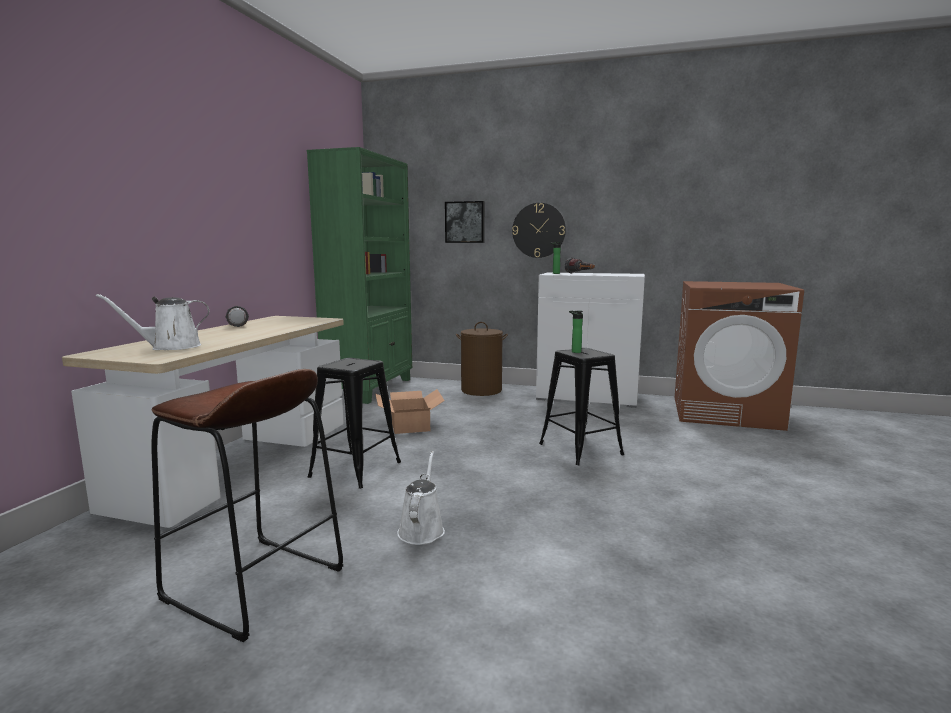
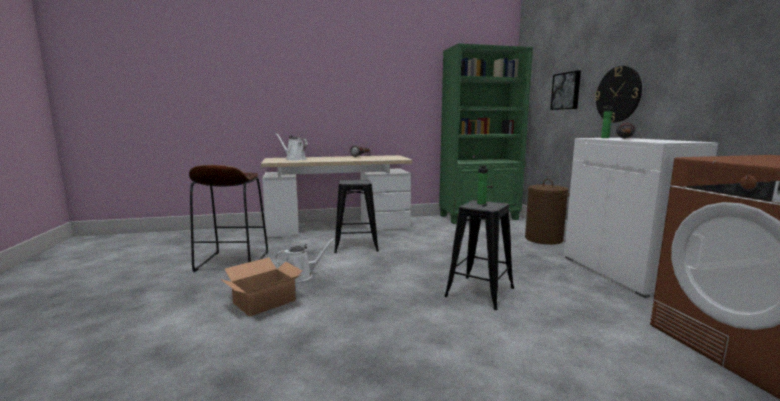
camera: 60 degrees right, 0 degrees up
(410, 425) = (437, 240): cardboard box -> cardboard box (265, 302)

